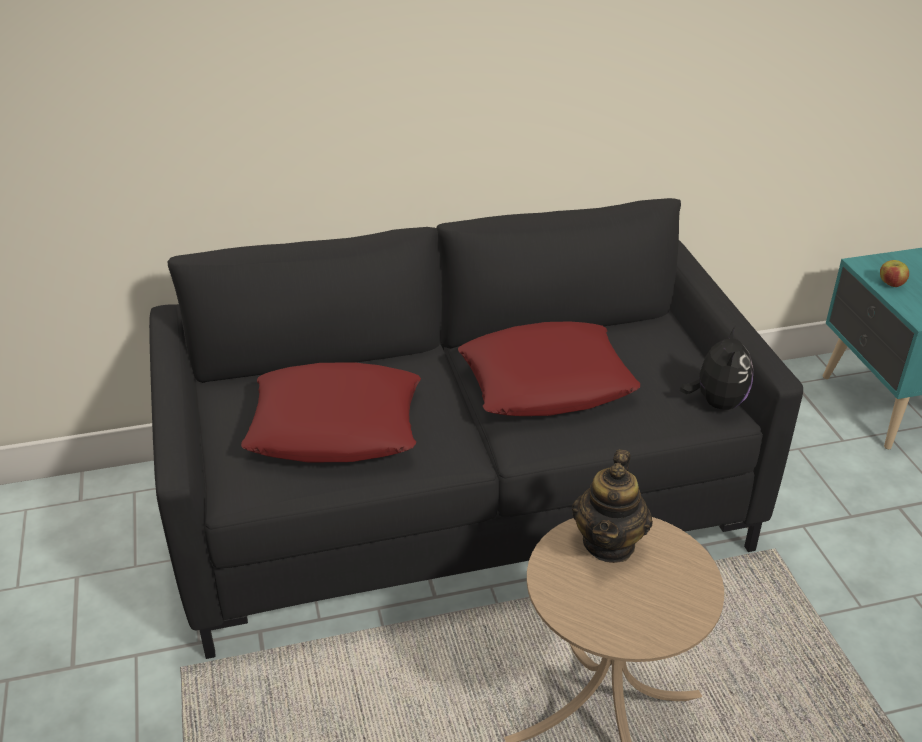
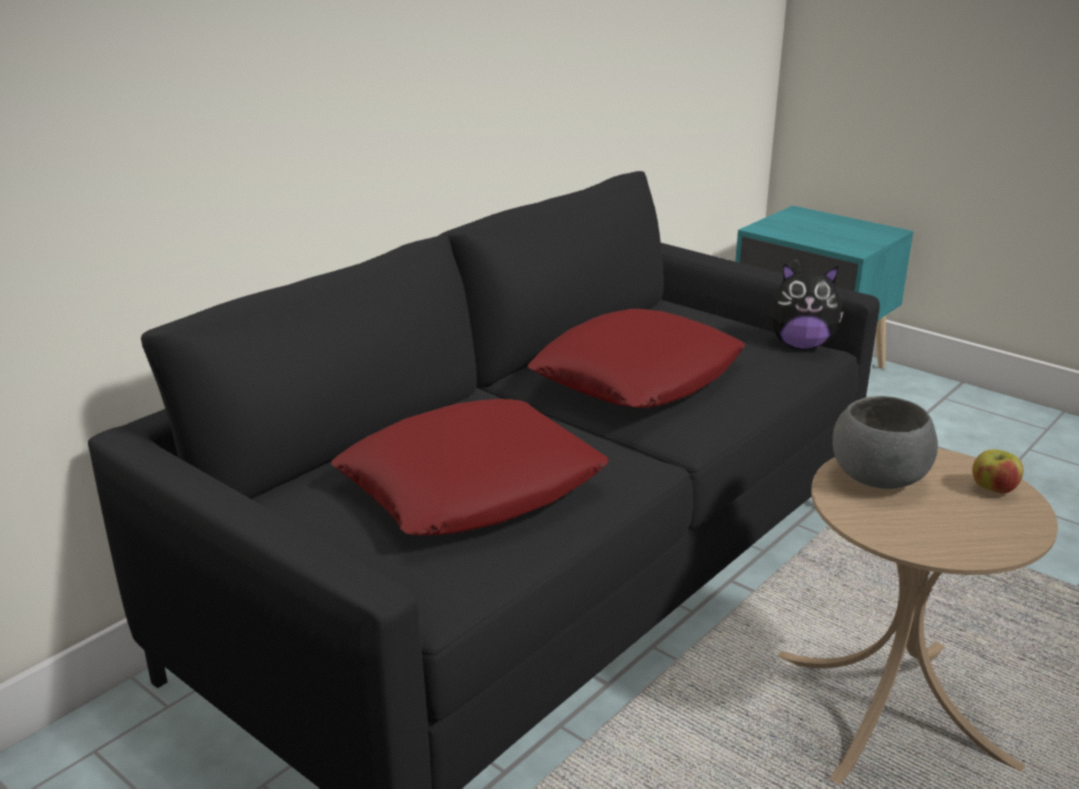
camera: 35 degrees left, 10 degrees down
(609, 543) = (877, 479): teapot -> grey bowl
(716, 402) = (800, 345): plush toy -> plush toy turned 120 degrees clockwise
(891, 284) = (799, 236): apple -> apple (993, 490)

